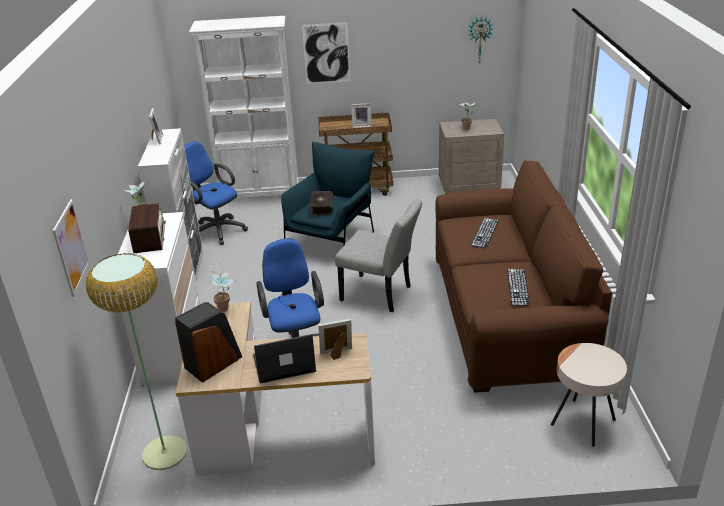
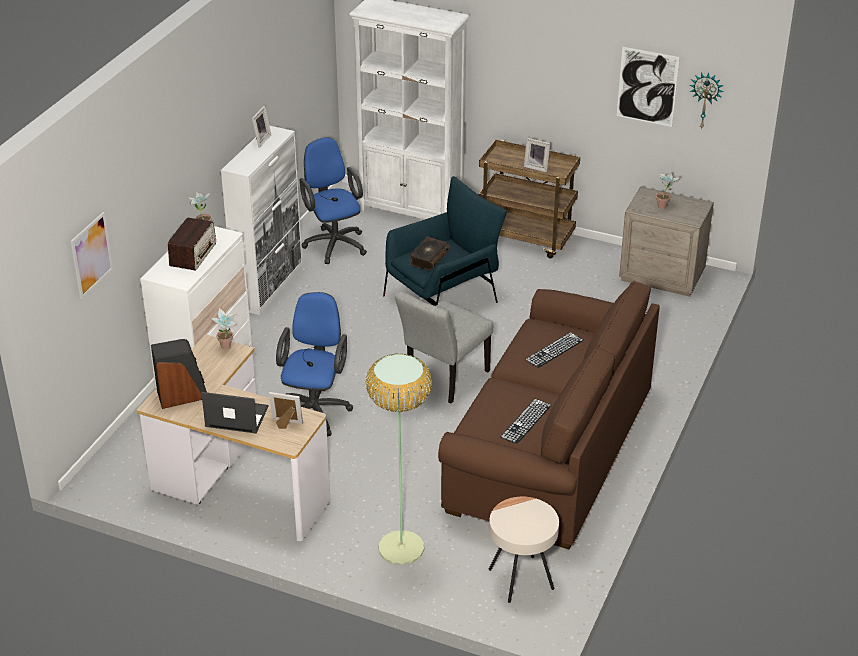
camera: 25 degrees right, 5 degrees up
(164, 453) = (139, 462): floor lamp -> floor lamp (400, 548)
(326, 53) = (514, 68): picture -> picture (647, 87)
(381, 294) = (443, 380): grey chair -> grey chair turned 75 degrees clockwise

